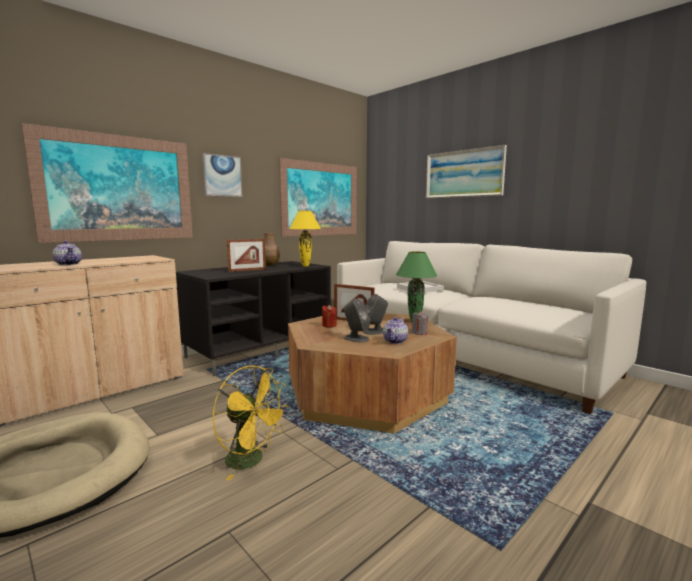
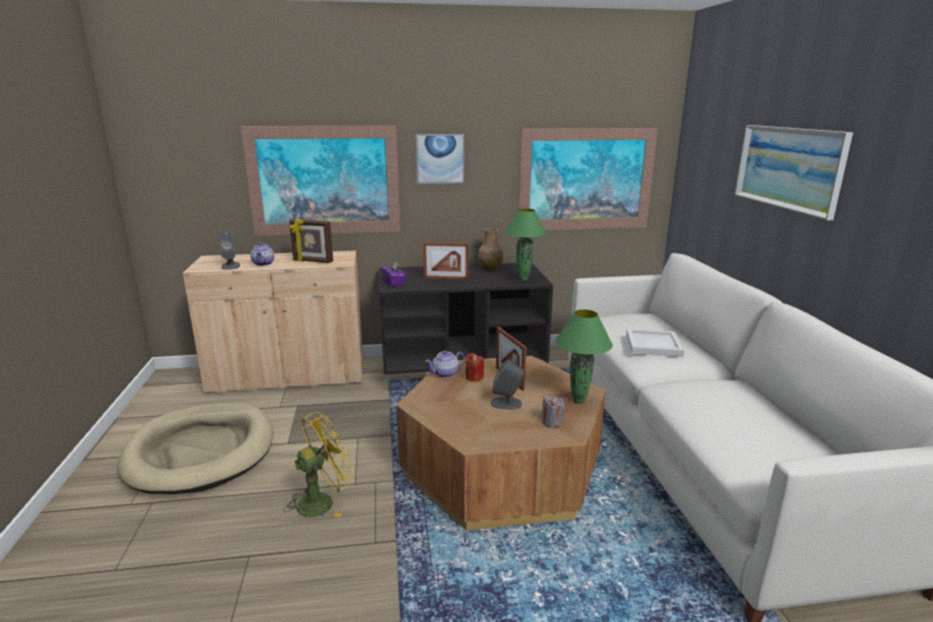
camera: 35 degrees right, 10 degrees up
(124, 260) = (312, 261): none -> picture frame
(208, 275) = (394, 283): none -> purple tissue box
(251, 461) = (322, 501): yellow fan -> yellow fan turned 105 degrees counterclockwise
(306, 266) = (523, 279): yellow table lamp -> green table lamp
(356, 338) = (469, 408): grey speaker -> grey speaker (230, 266)
(395, 341) = (503, 427): teapot -> teapot (445, 374)

